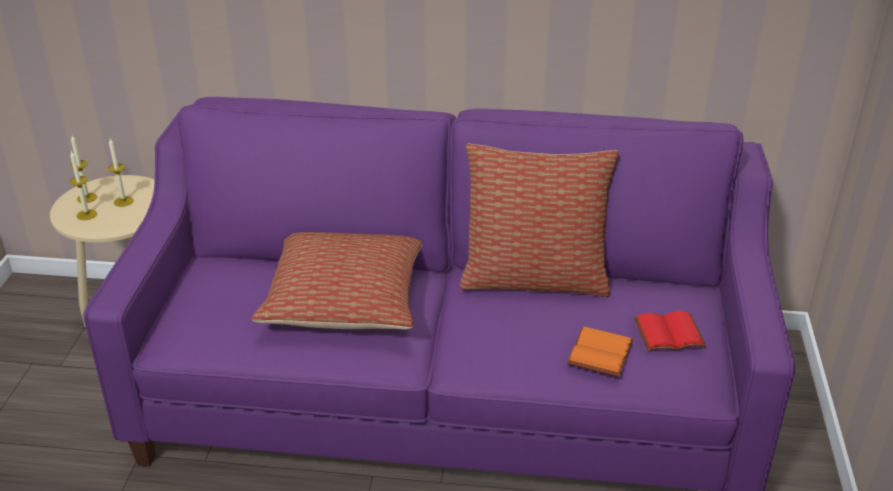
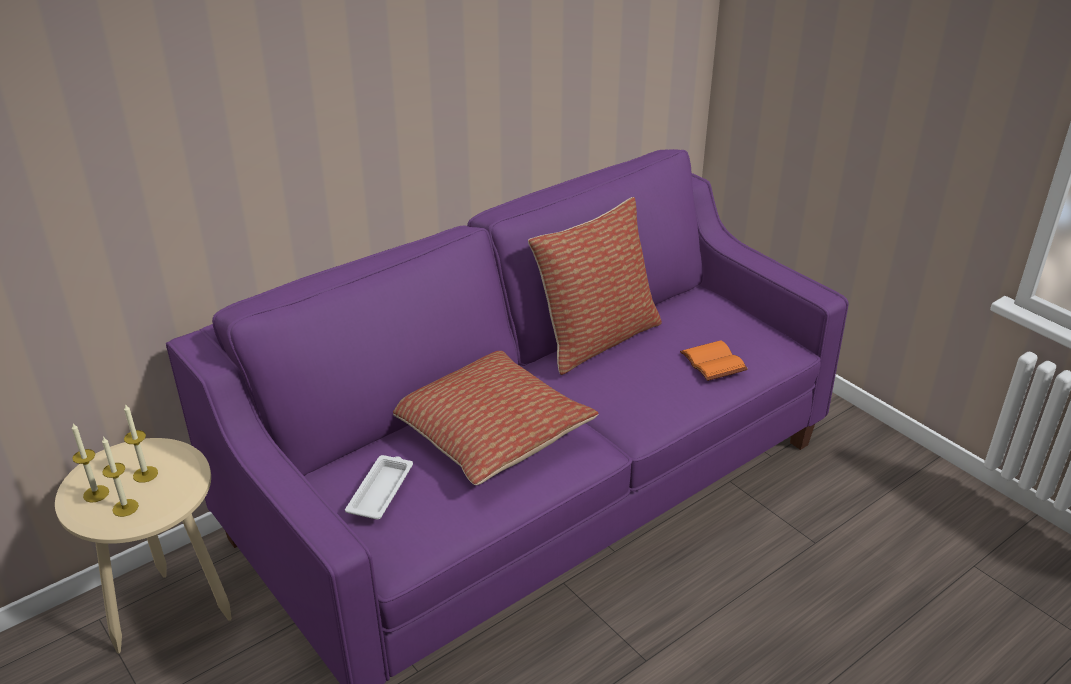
camera: 45 degrees left, 0 degrees up
(221, 293) = (381, 490): none -> white tray
(669, 332) = (728, 325): red book -> none

